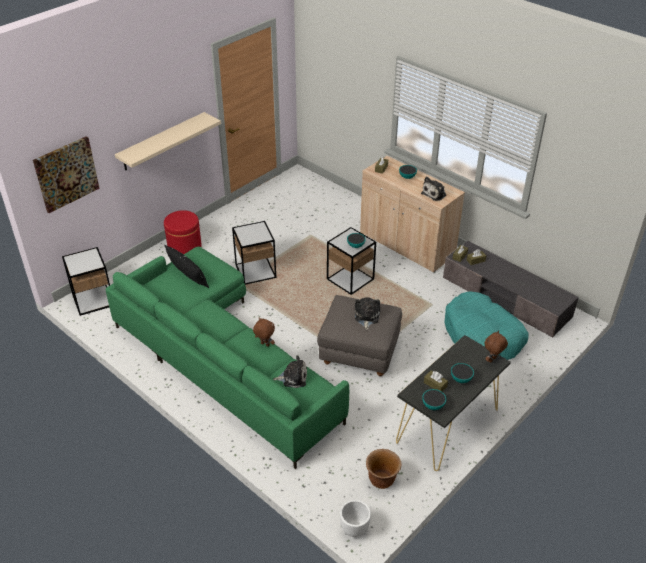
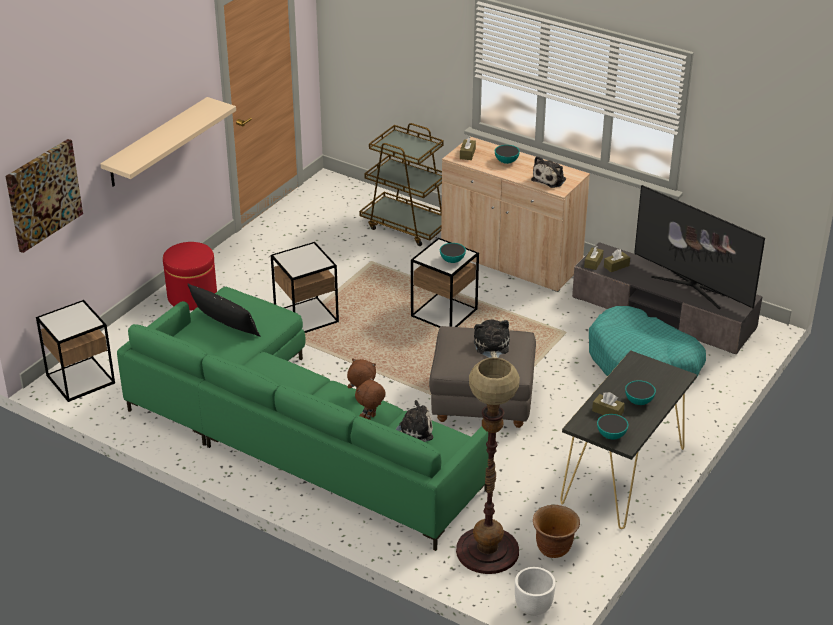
camera: 10 degrees left, 5 degrees down
(332, 475) = (487, 551): none -> floor lamp
(341, 211) = (407, 226): none -> brown cart
(492, 360) = (673, 375): brown plush toy -> brown plush toy (370, 418)
(527, 283) = (692, 287): none -> television

